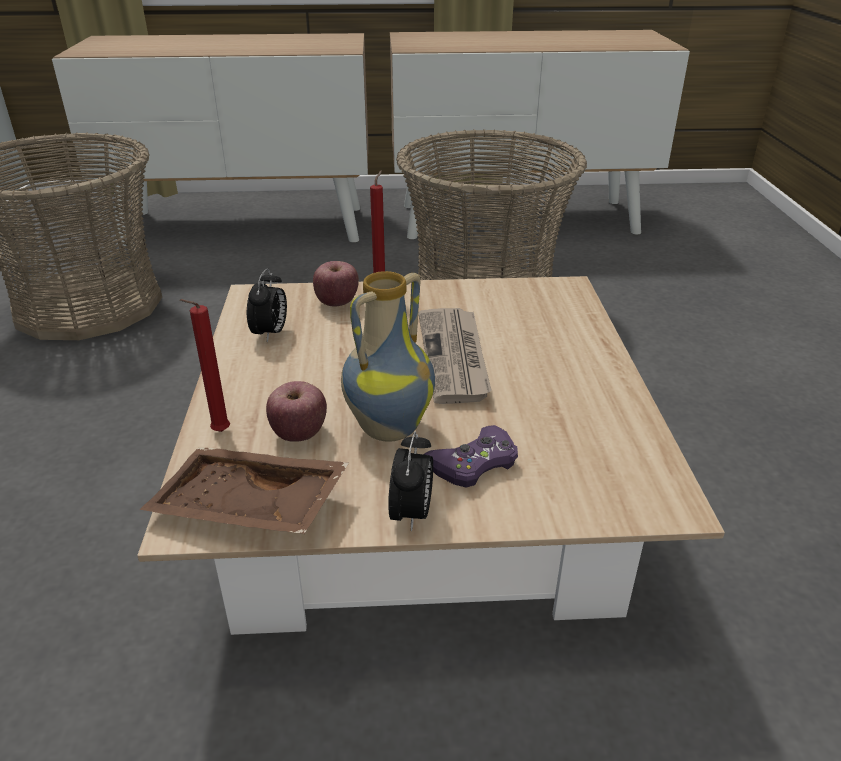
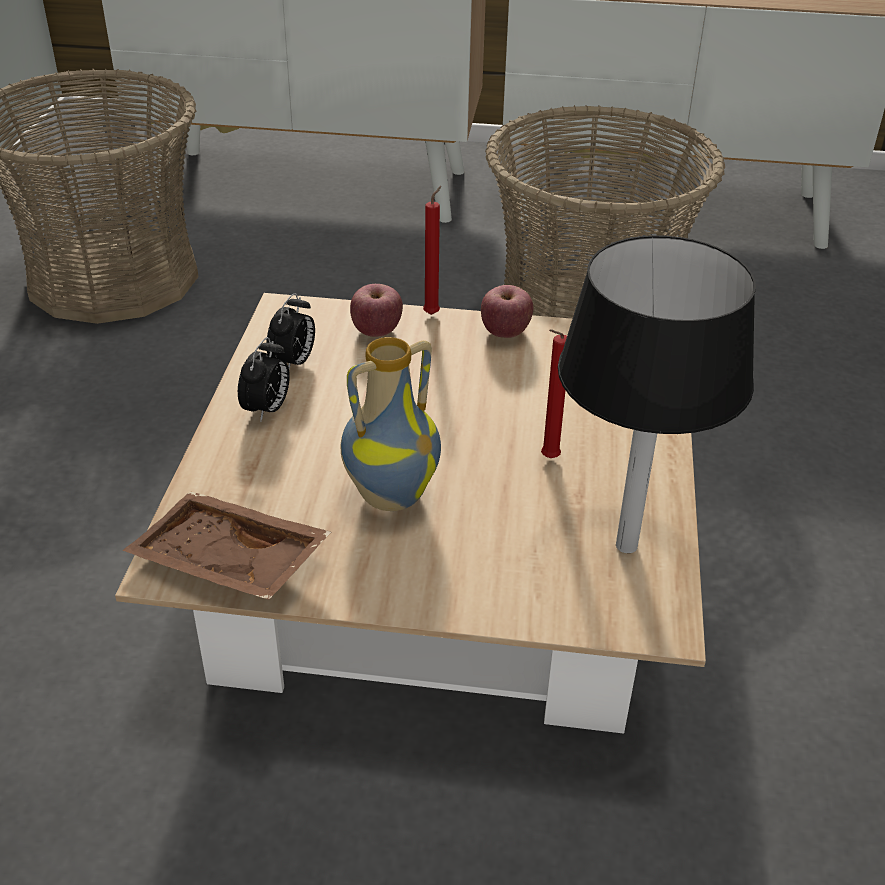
camera: 10 degrees right, 5 degrees up
(218, 433) = (214, 476): red candle -> red candle (547, 459)
(299, 434) = (296, 489): apple -> apple (505, 332)
(412, 514) = (387, 593): alarm clock -> alarm clock (267, 410)
(455, 357) = (489, 419): newspaper -> none
(473, 463) = (468, 547): purple game controller -> none
(613, 442) = (627, 545): none -> black table lamp

